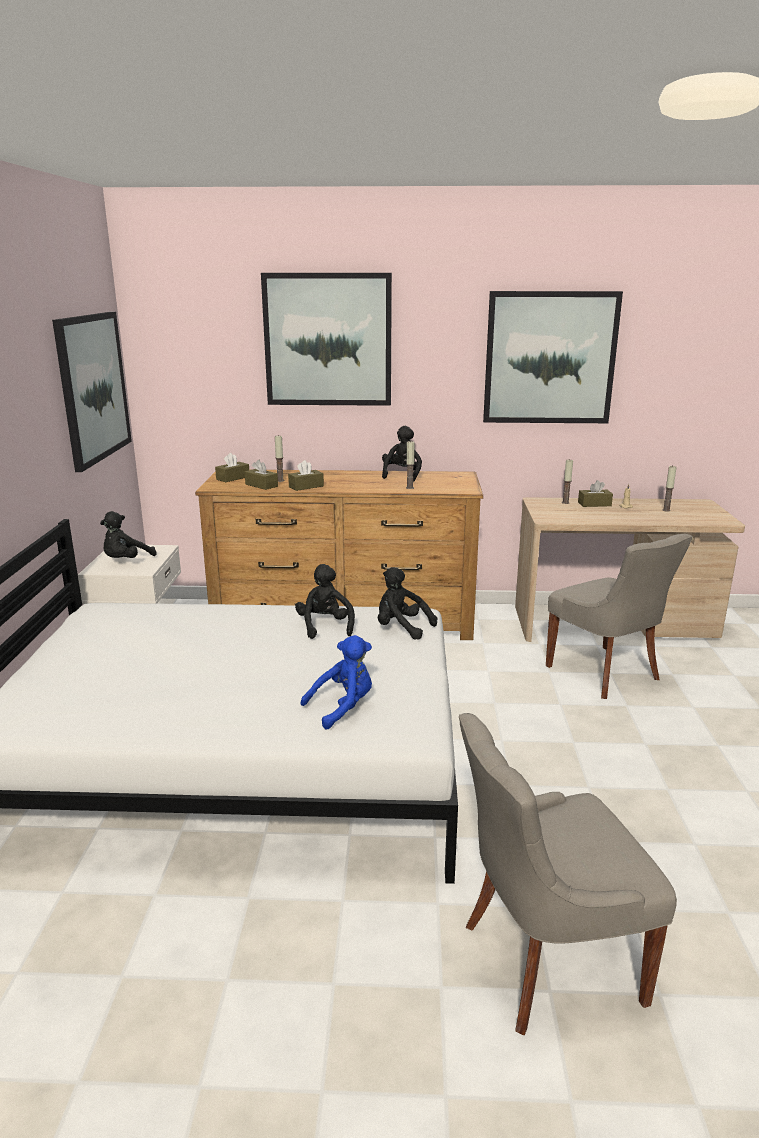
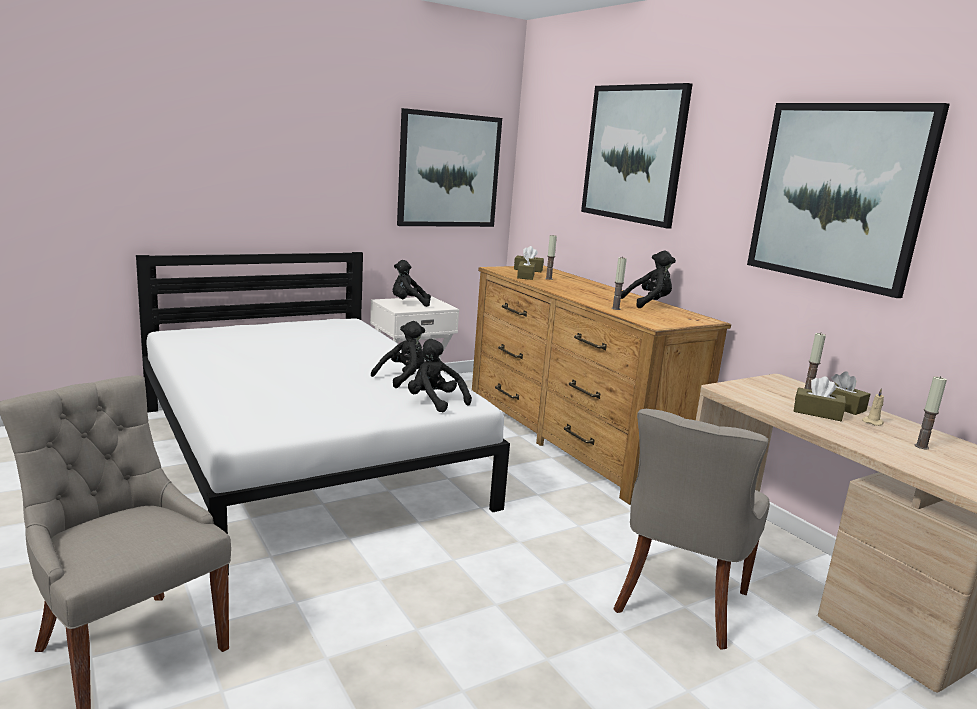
camera: 55 degrees right, 5 degrees down
(306, 486) = (548, 285): brown tissue box -> brown tissue box (817, 413)
(343, 707) = (269, 404): blue plush toy -> none
(401, 628) = (435, 402): black plush toy -> black plush toy turned 45 degrees counterclockwise

